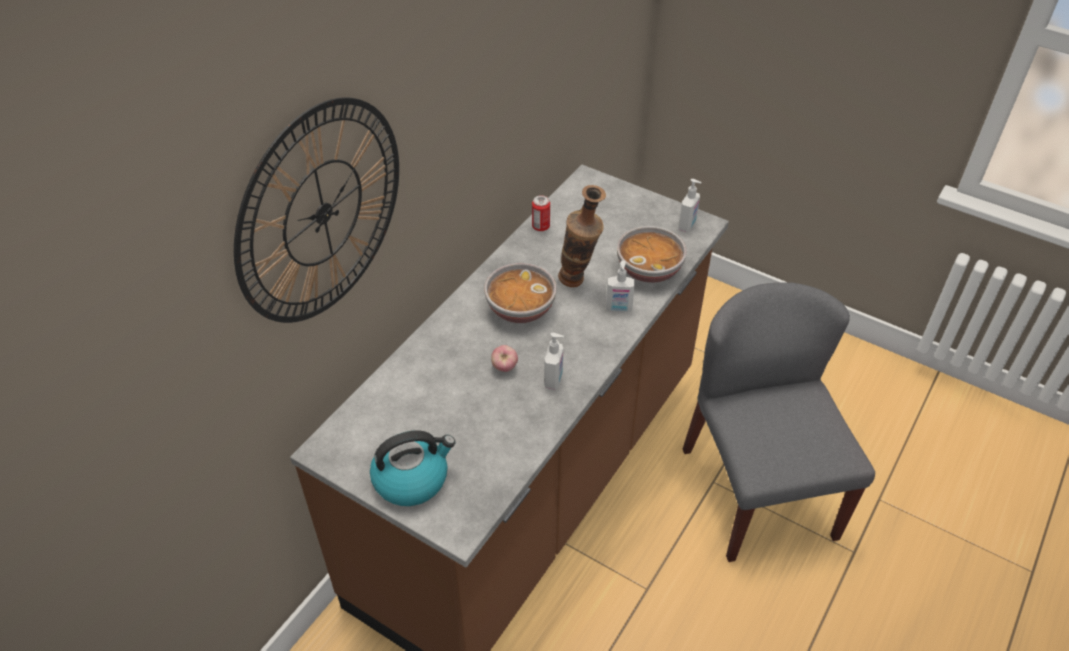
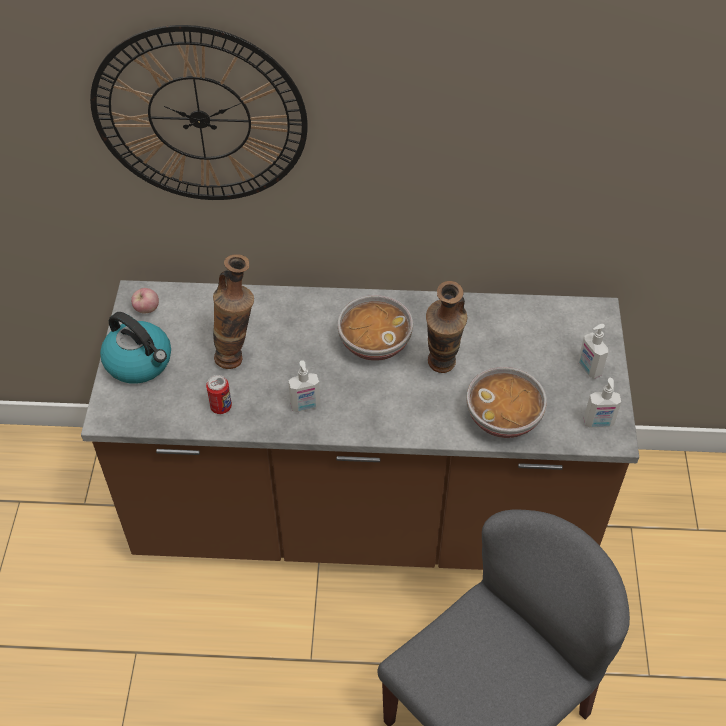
camera: 60 degrees right, 5 degrees up
(463, 403) = (237, 357): none -> vase
(504, 367) = (296, 365): apple -> apple (147, 309)
(540, 227) = (495, 308): can -> can (221, 407)
(618, 309) = (430, 416): soap dispenser -> soap dispenser (588, 369)

